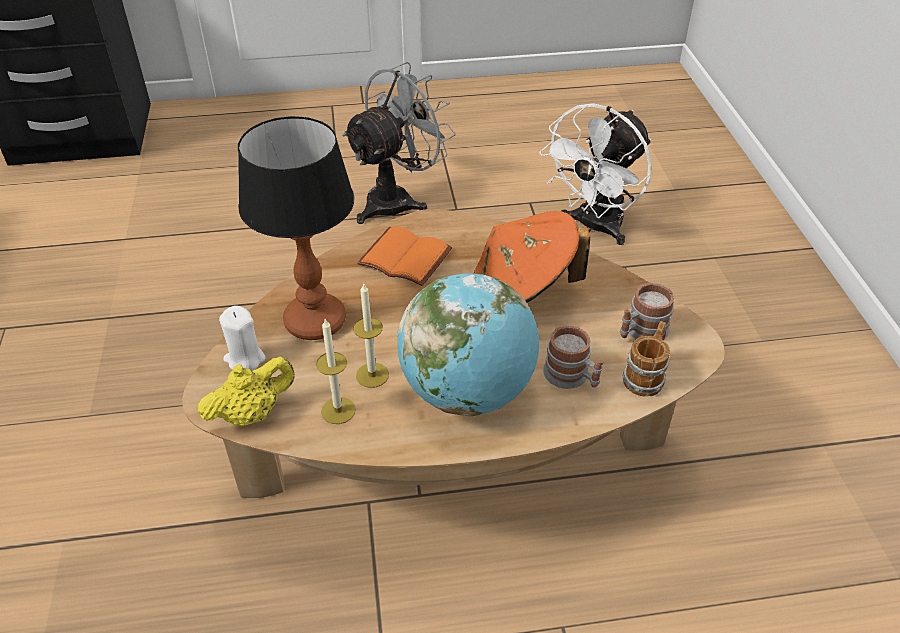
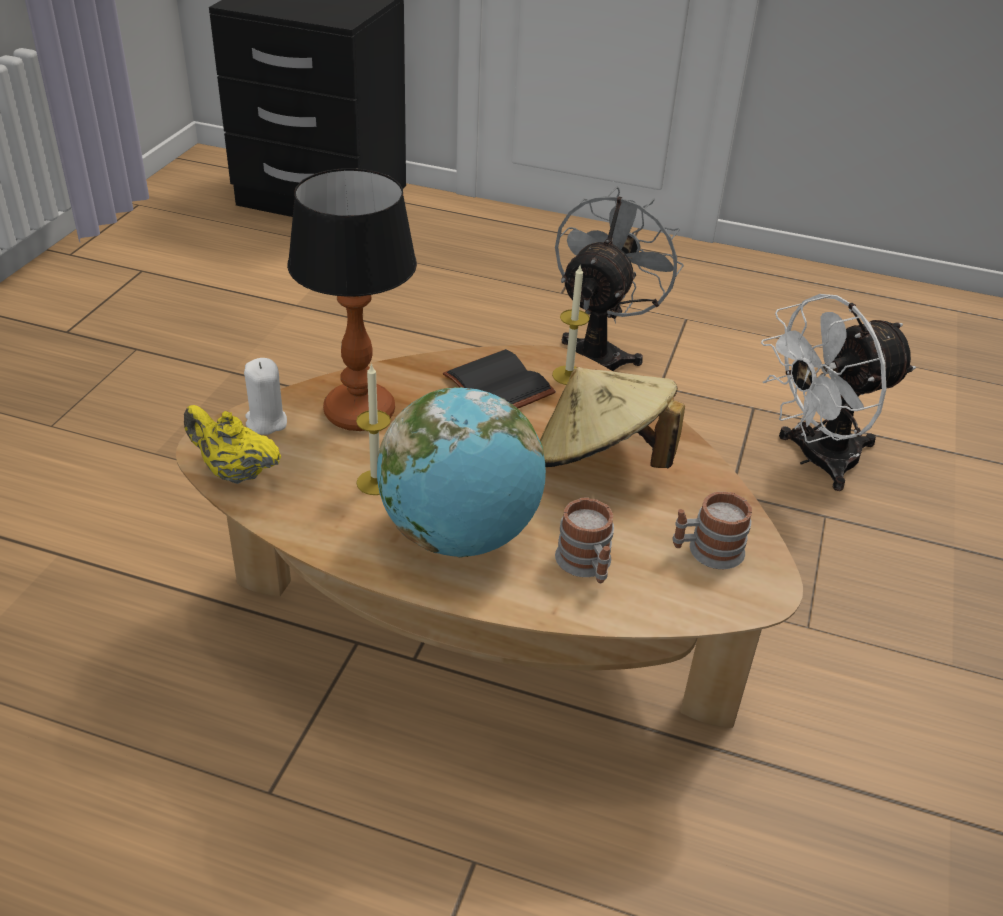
camera: 25 degrees right, 5 degrees down
(252, 413) = (234, 472): yellow teapot -> yellow teapot turned 150 degrees counterclockwise
(338, 410) = (316, 501): candle -> candle (568, 375)
(397, 199) = (599, 355): grey fan -> grey fan turned 45 degrees counterclockwise
(407, 257) = (501, 386): orange book -> black book
(521, 291) = (599, 461): orange hat -> beige hat
(646, 375) = (674, 597): mug -> none

